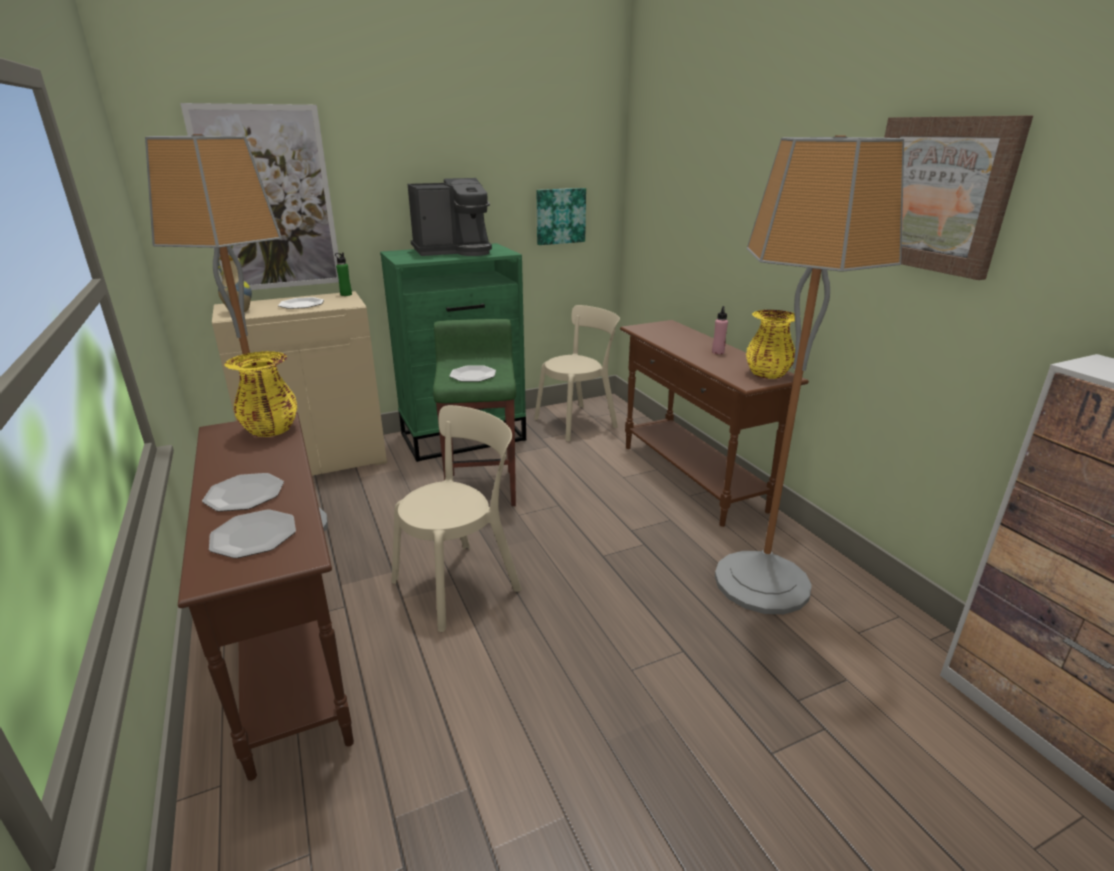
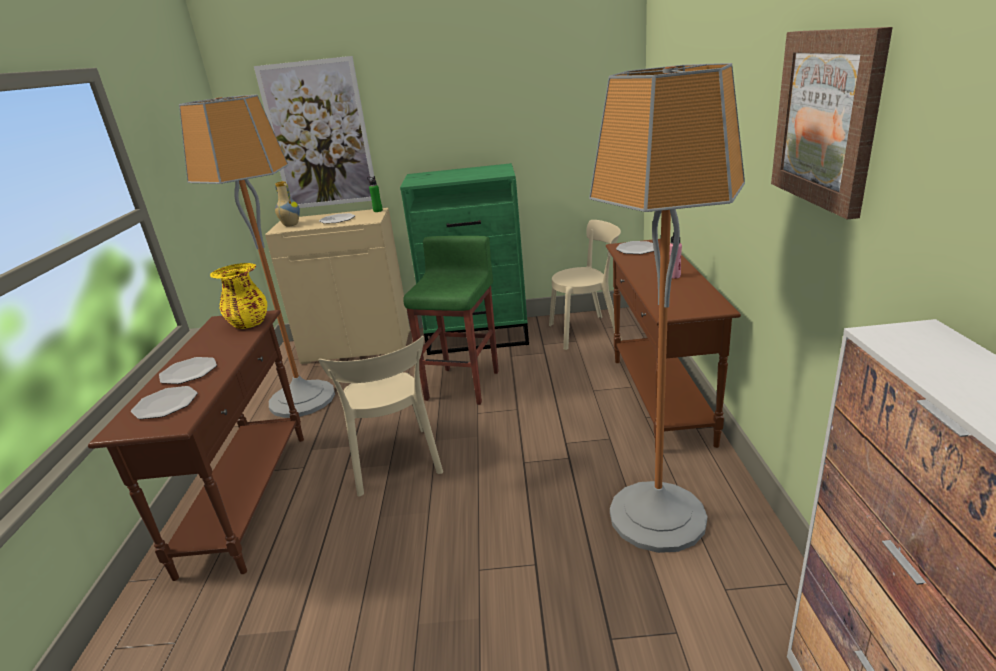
camera: 25 degrees right, 0 degrees up
(454, 251) = (463, 173): coffee machine -> none
(461, 582) = (395, 464): beige chair -> beige chair turned 90 degrees clockwise
(473, 375) = (443, 286): plate -> plate (636, 249)
(560, 216) = (576, 135): picture -> none
(767, 374) = (700, 303): yellow vase -> none

